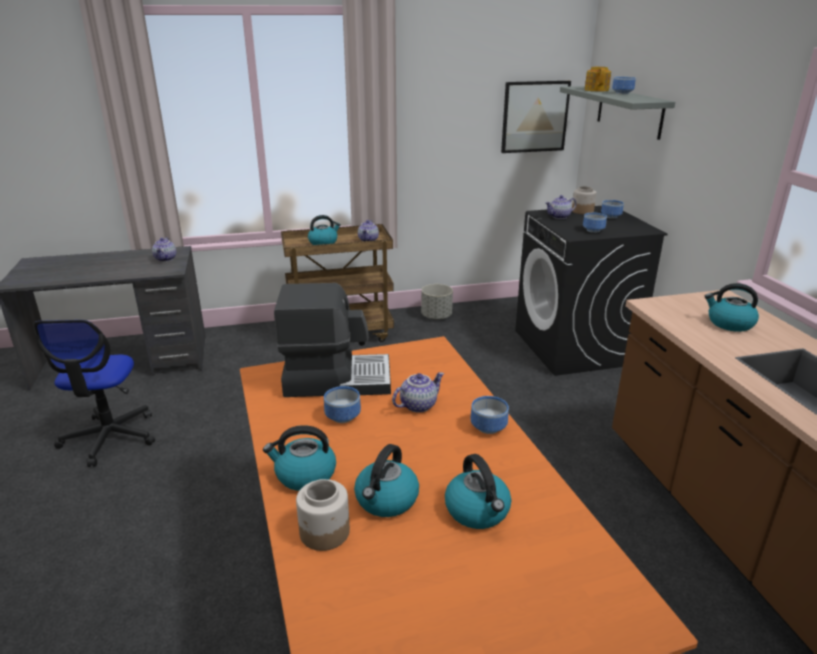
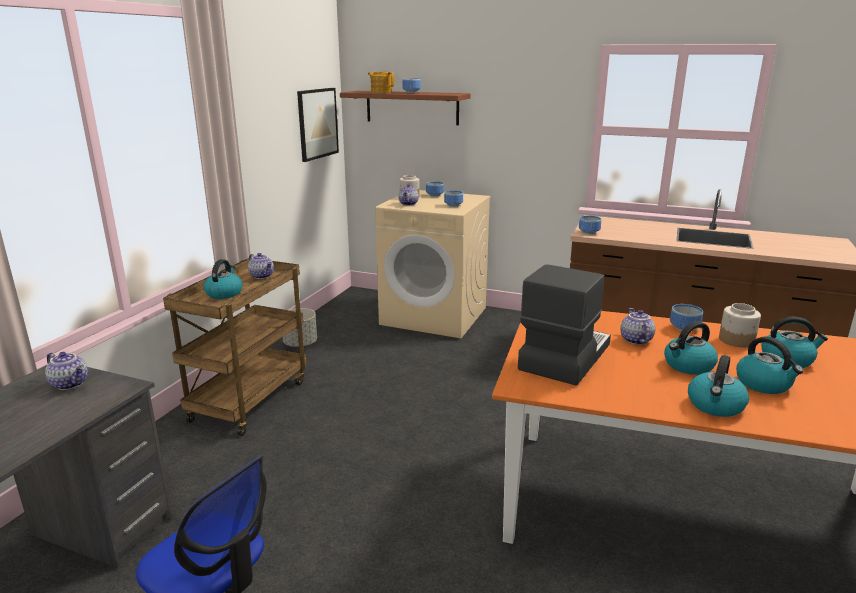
camera: 55 degrees left, 5 degrees down
(324, 532) = (799, 416): jar -> jar (737, 340)
(341, 417) = (632, 371): bowl -> bowl (589, 233)
(575, 347) = (434, 316): black washing machine -> beige washing machine
(629, 111) = (412, 107): grey shelf -> brown shelf
(729, 323) = (632, 228): kettle -> kettle (688, 366)

